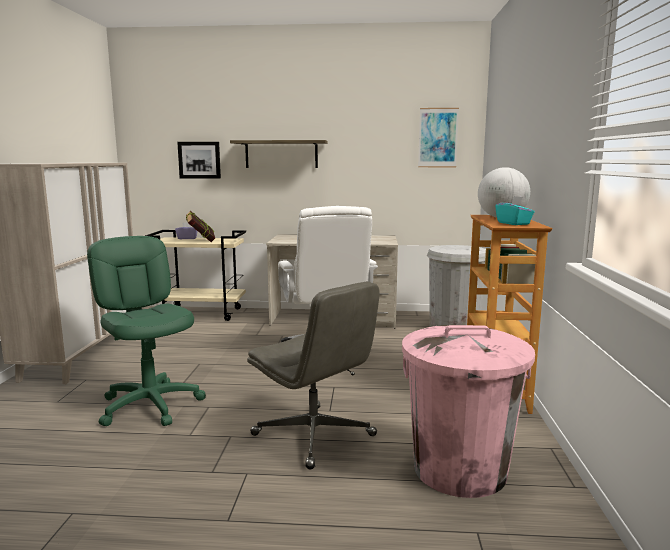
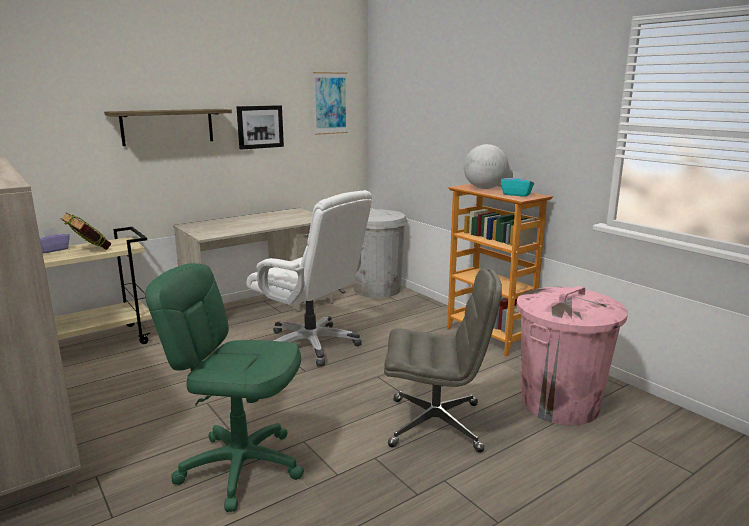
camera: 40 degrees left, 5 degrees up
(199, 160) = (52, 139): picture -> picture (260, 127)

